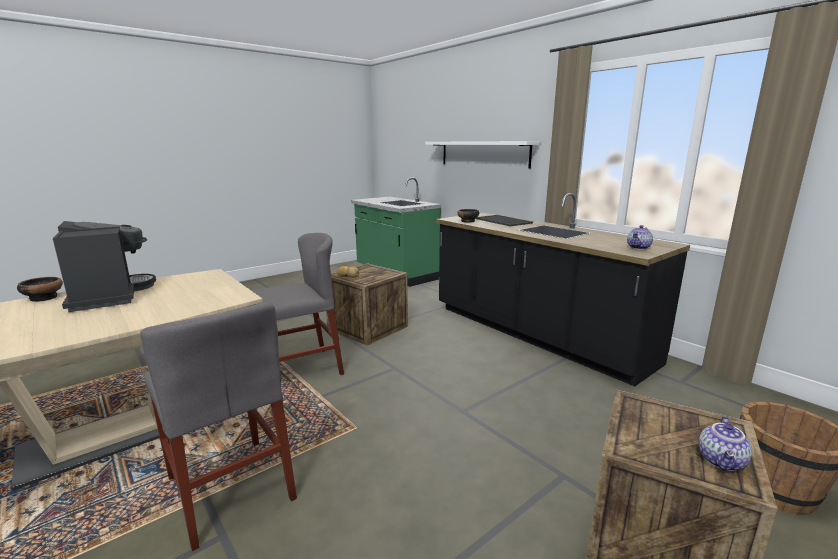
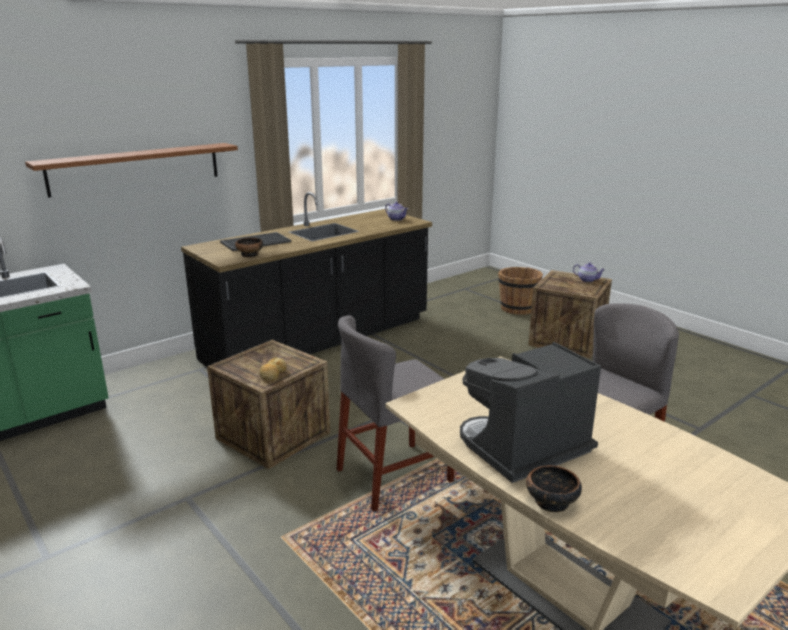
camera: 90 degrees left, 5 degrees up
(299, 370) = (394, 475): grey chair -> grey chair turned 90 degrees counterclockwise
(483, 153) = (136, 168): white shelf -> brown shelf

